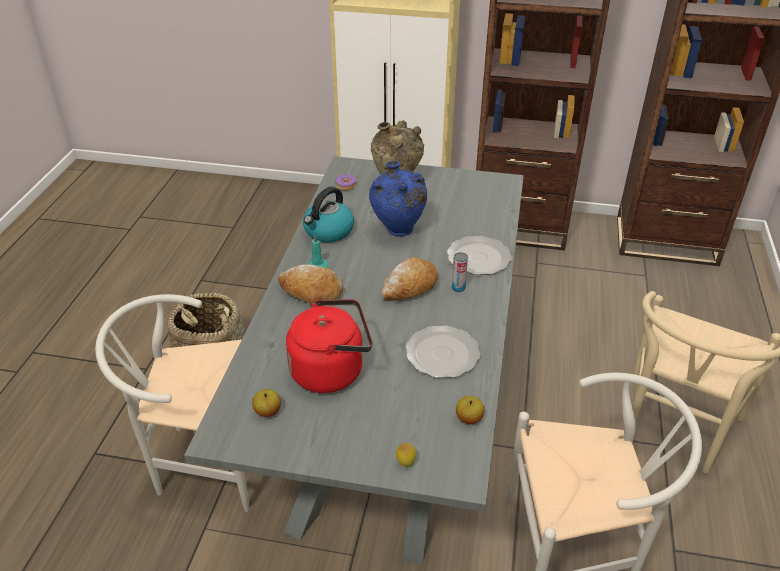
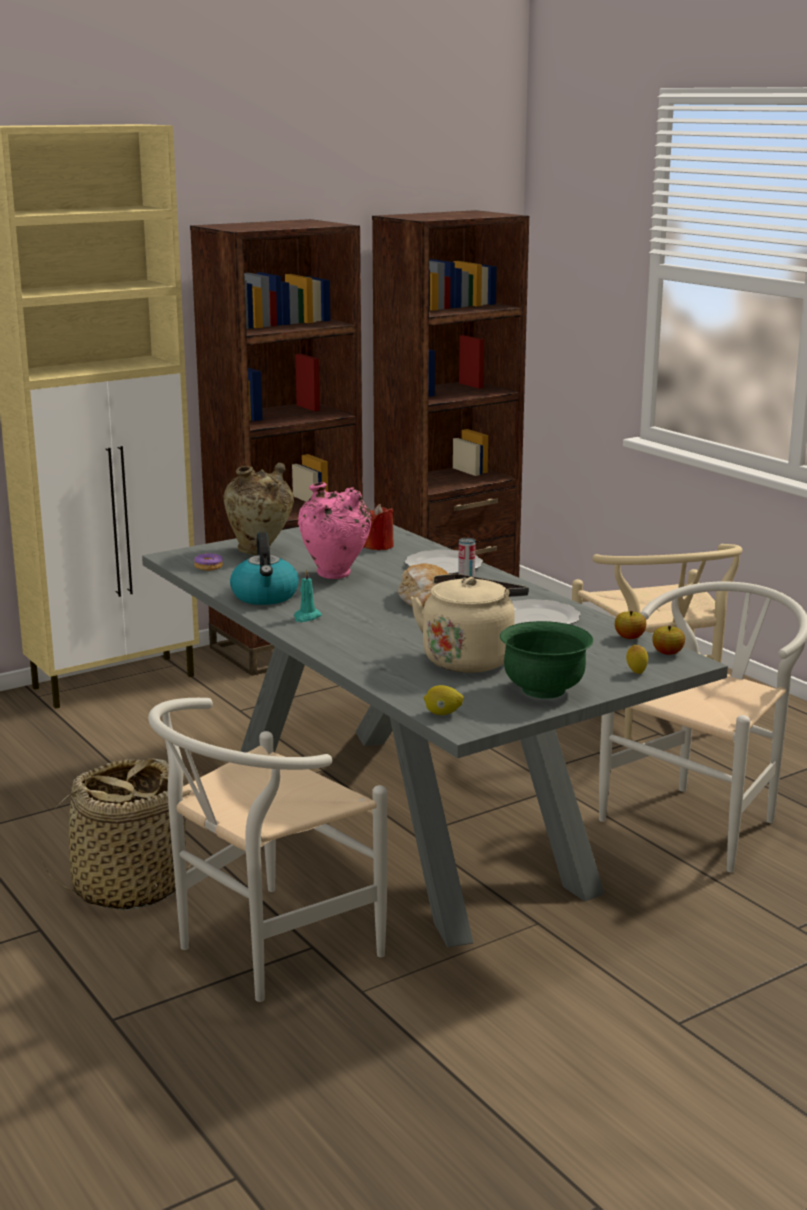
camera: 45 degrees left, 20 degrees down
(226, 416) = (443, 714): none -> lemon
(267, 411) = (471, 697): apple -> apple (667, 653)
(310, 292) = (341, 631): bread -> none
(317, 437) = (544, 690): none -> green bowl
(331, 370) = (470, 659): red kettle -> beige kettle
(398, 232) = (335, 576): blue vase -> pink vase
(472, 214) = (378, 546): none -> red candle

